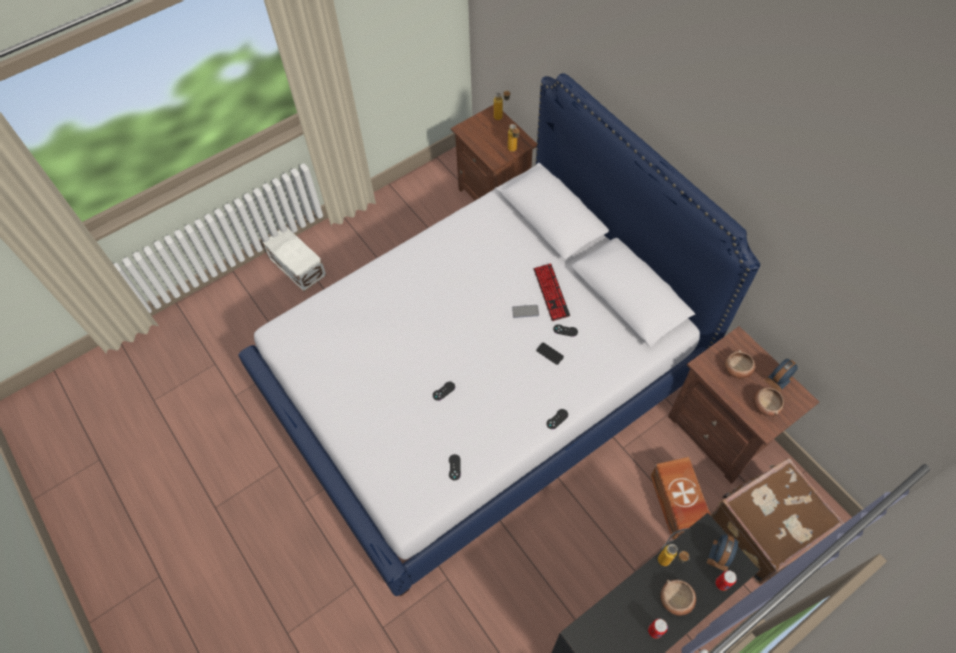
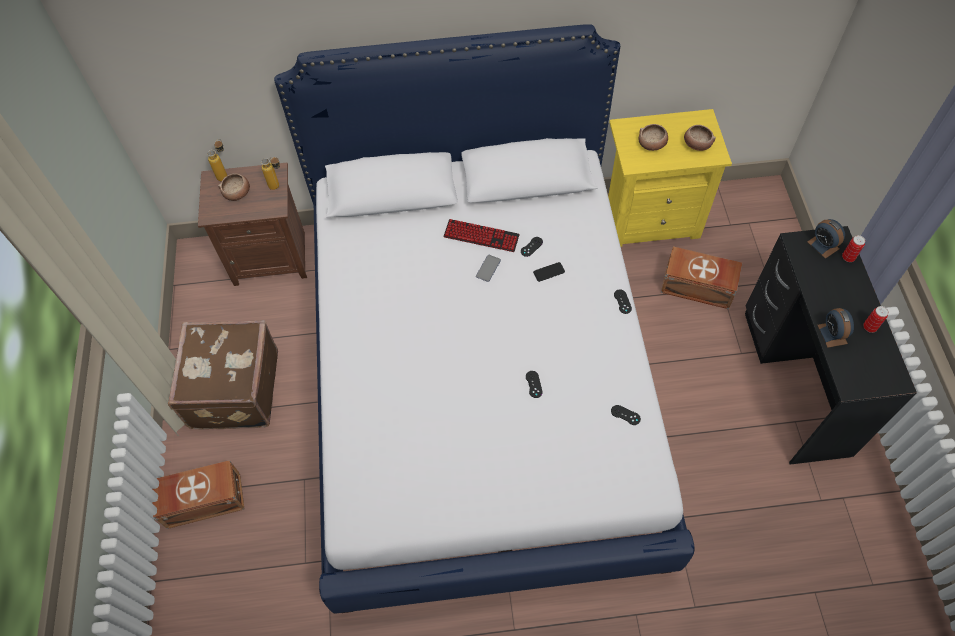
camera: 60 degrees left, 0 degrees up
(297, 265) = (202, 500): white storage box -> brown storage box
(668, 563) = (813, 285): bottle -> none
(676, 600) = (848, 297): bowl -> bowl (238, 193)
(721, 433) = (650, 218): brown nightstand -> yellow nightstand
(762, 529) = (750, 239): brown suitcase -> brown suitcase (233, 390)
(778, 379) = (677, 122): alarm clock -> alarm clock (832, 334)

